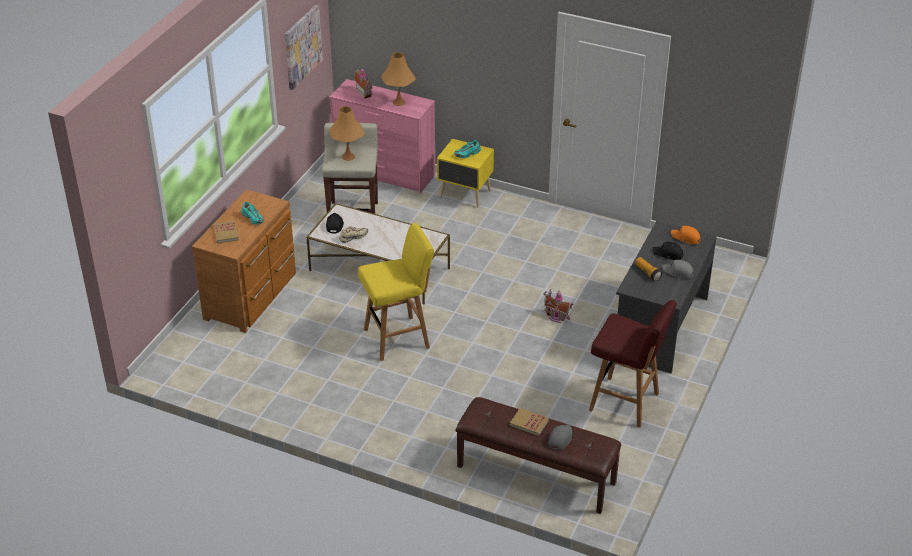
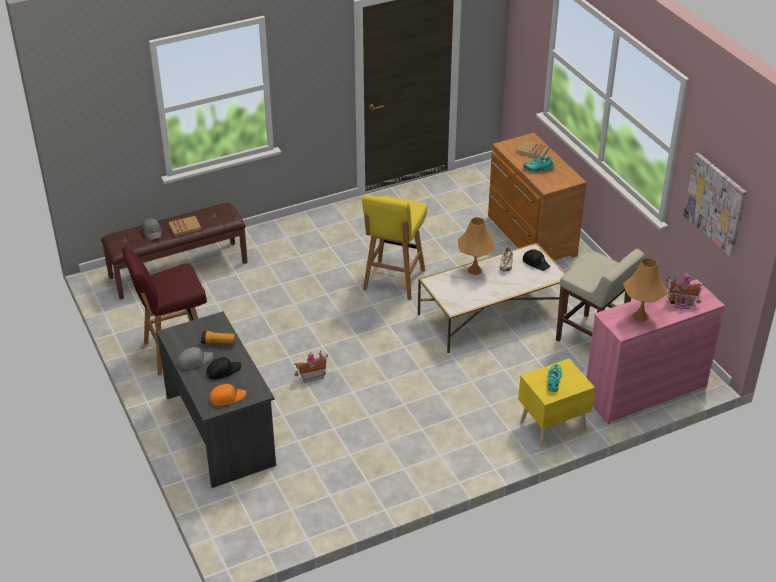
camera: 130 degrees right, 0 degrees up
(348, 156) = (597, 271): orange table lamp -> orange table lamp (474, 270)

